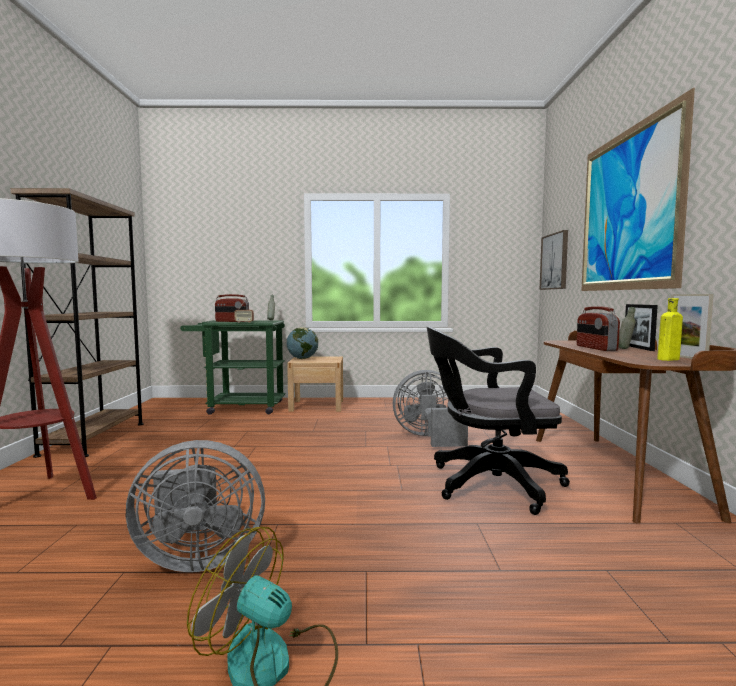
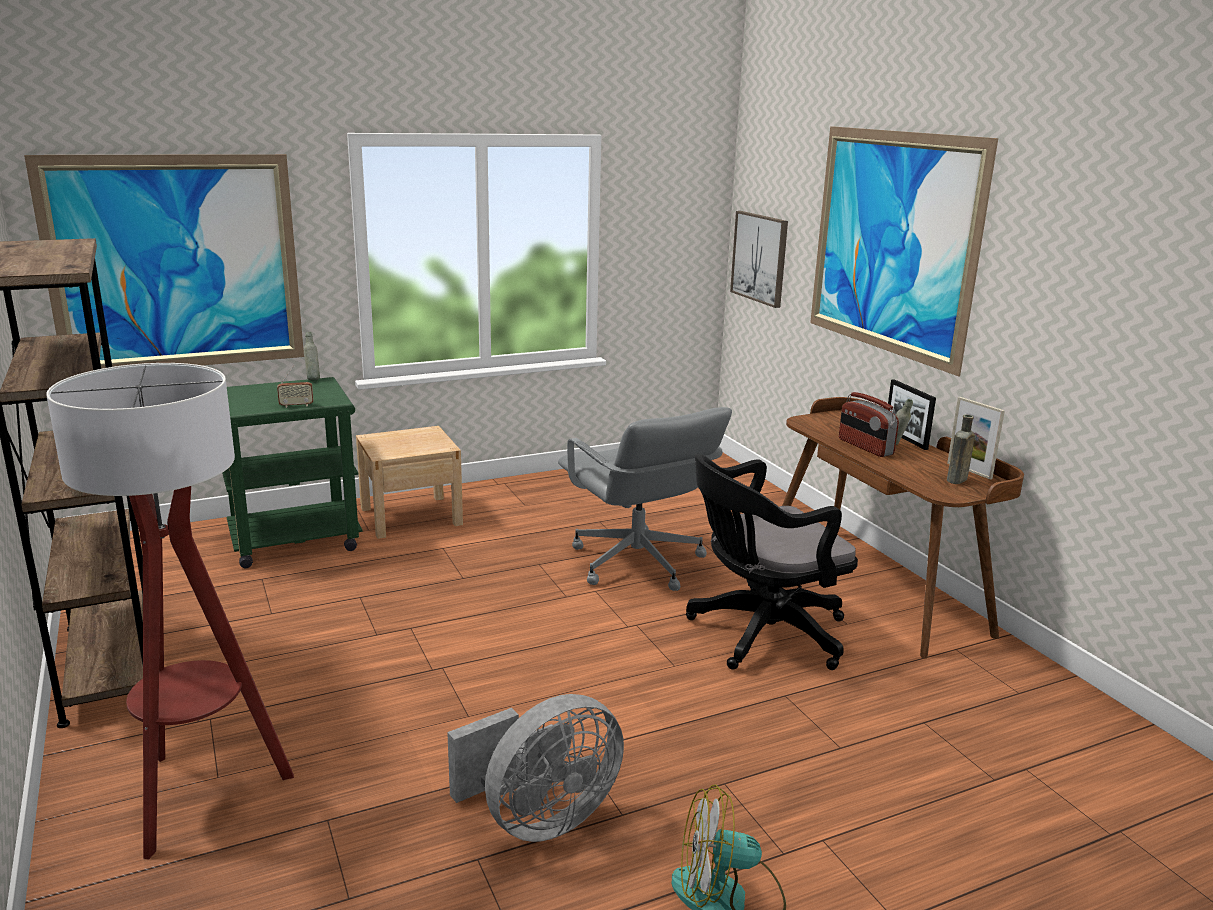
camera: 25 degrees left, 15 degrees up
(215, 258) = (176, 264): none -> picture
(232, 321) = (258, 399): radio -> none
(302, 358) = (381, 443): globe -> none
(429, 438) = (637, 563): grey fan -> grey office chair
(667, 359) = (956, 480): yellow bottle -> brown bottle

